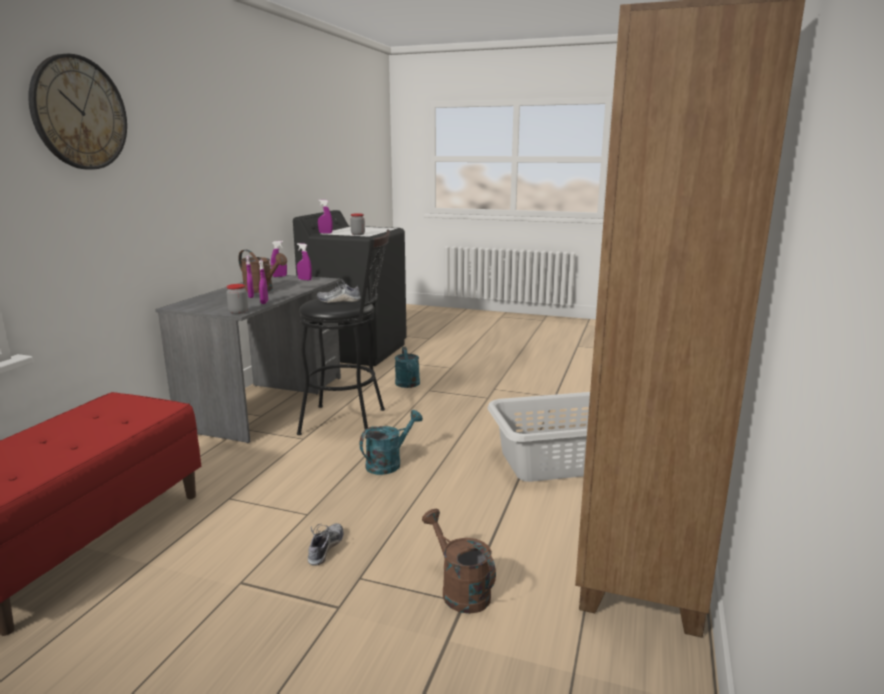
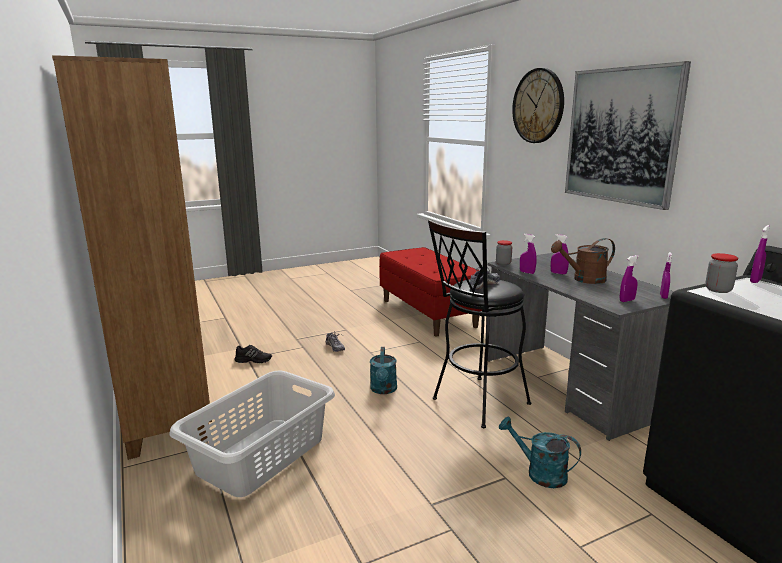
camera: 135 degrees right, 0 degrees up
(194, 152) = (621, 135): none -> picture
(459, 590) = (254, 360): brown watering can -> black shoe

